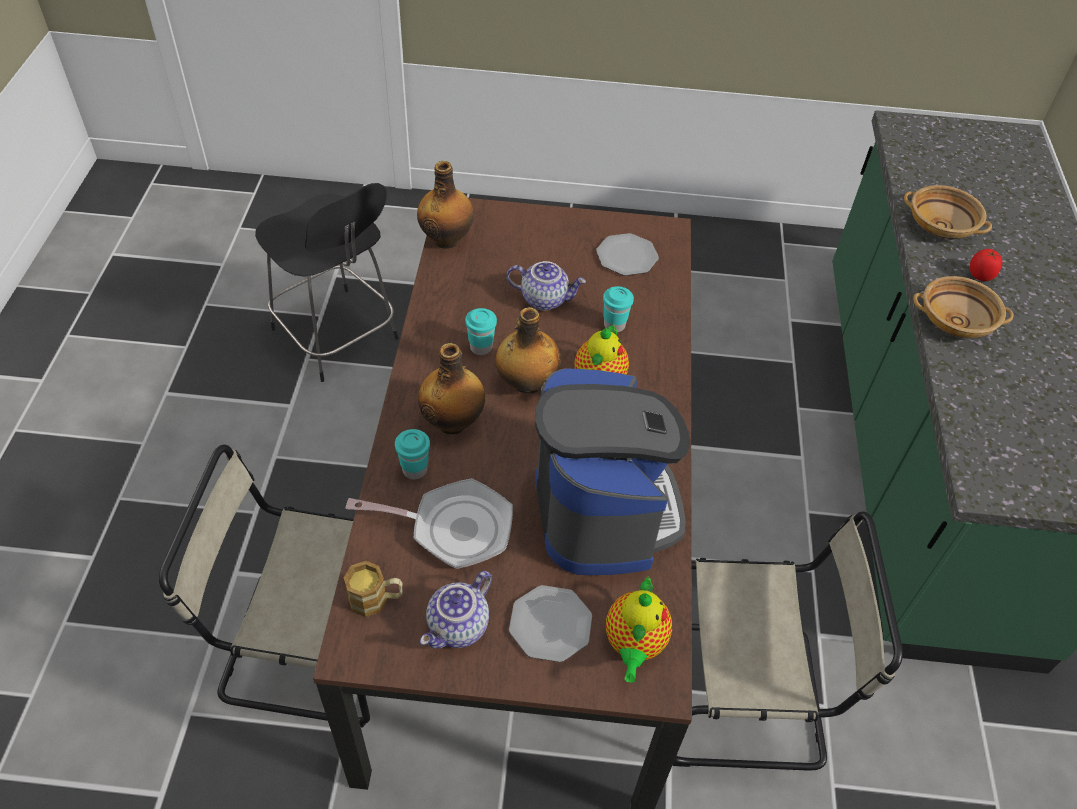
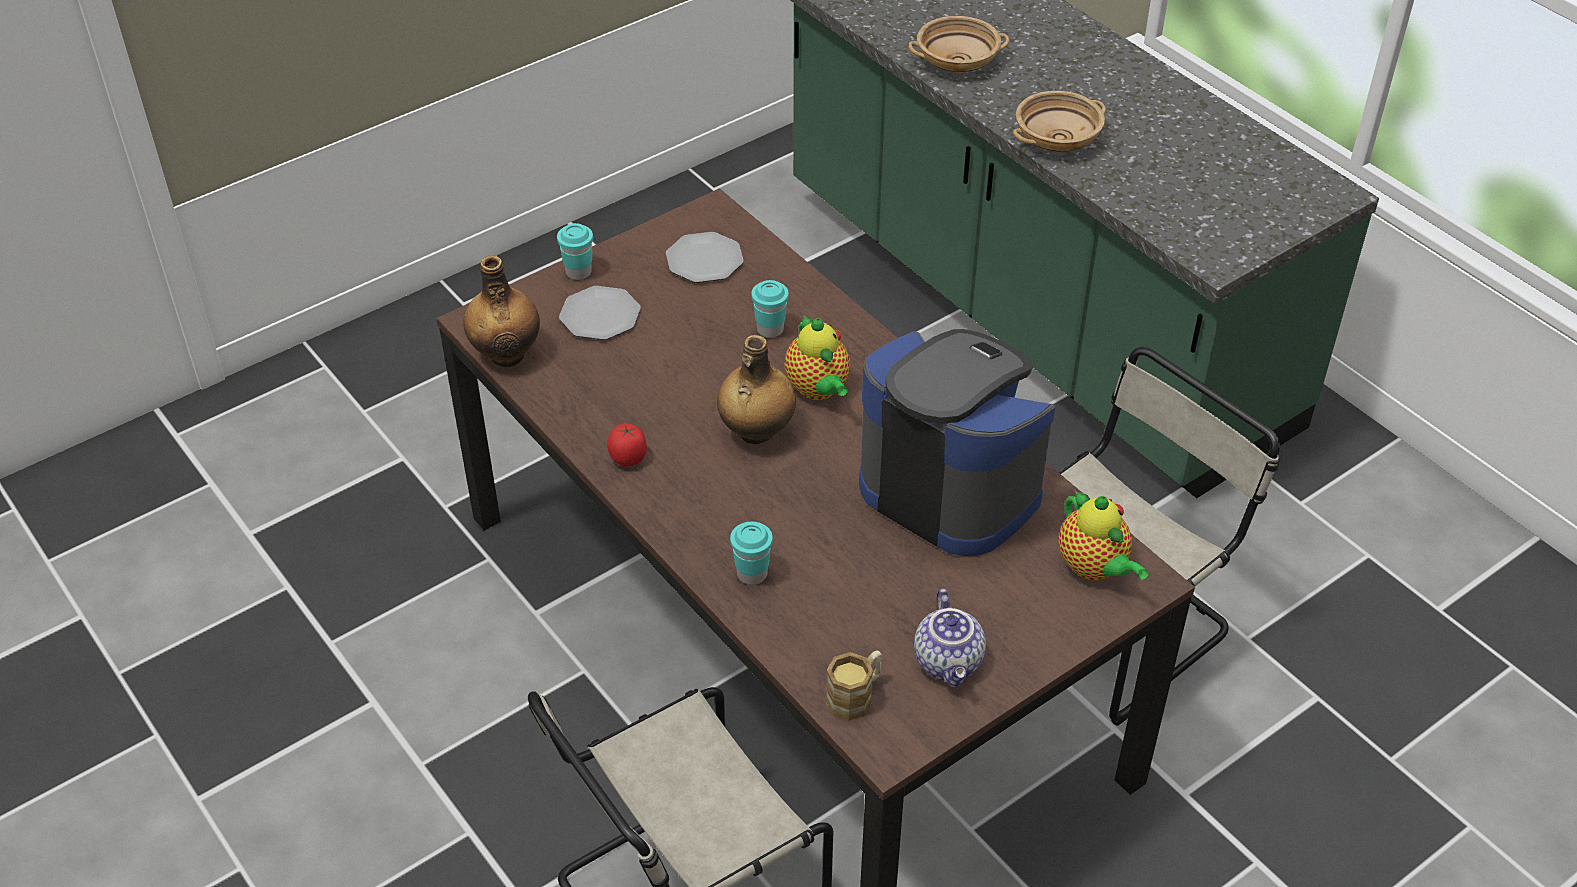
camera: 40 degrees left, 5 degrees down
(337, 337) = (338, 595): black stool -> none
(453, 421) = (733, 510): bottle -> none
(453, 528) = (847, 594): frying pan -> none
(481, 347) = (674, 430): turquoise cup -> turquoise cup (578, 272)
(545, 298) = (677, 347): teapot -> none
(549, 625) = (1016, 604): plate -> plate (600, 316)
(980, 275) = (1034, 87): tomato -> tomato (628, 458)

